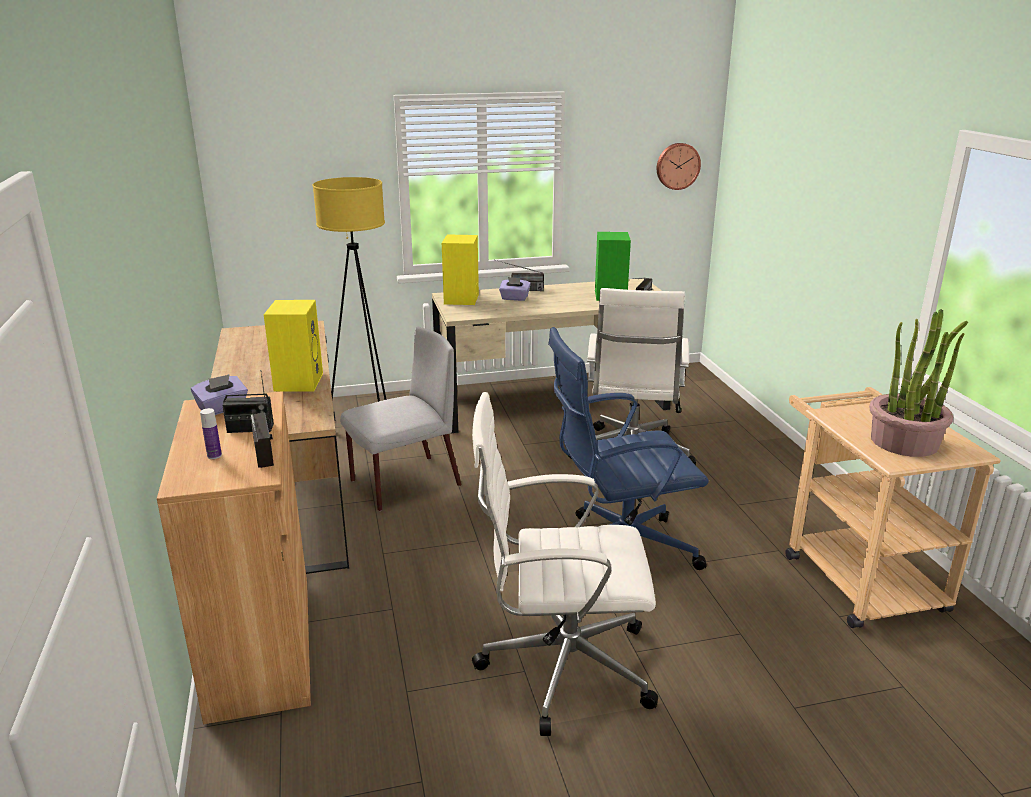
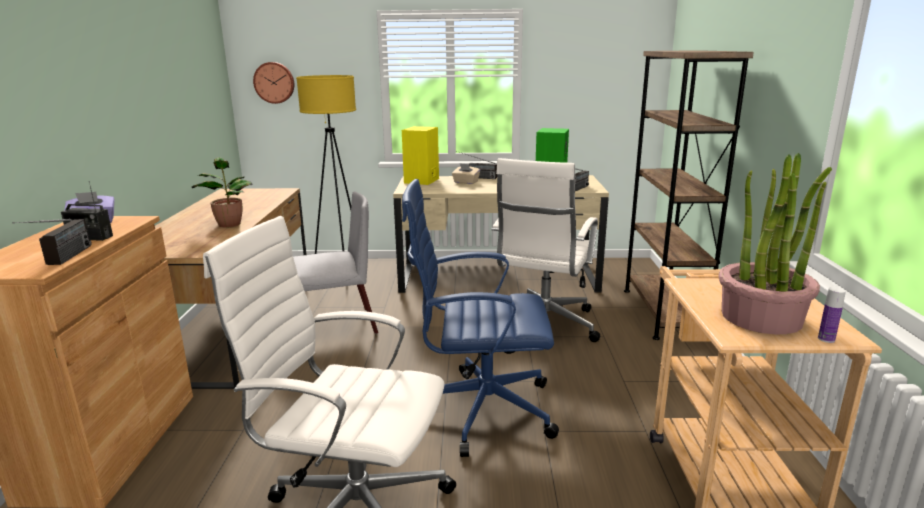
camera: 15 degrees right, 5 degrees down
(214, 456) = (29, 253): bottle -> bottle (826, 339)
(298, 381) = (229, 224): yellow speaker -> potted plant
(514, 298) = (465, 182): purple tissue box -> beige tissue box
(677, 166) = (627, 77): wall clock -> wall clock (274, 82)
(741, 426) = (662, 312): none -> brown bookcase

